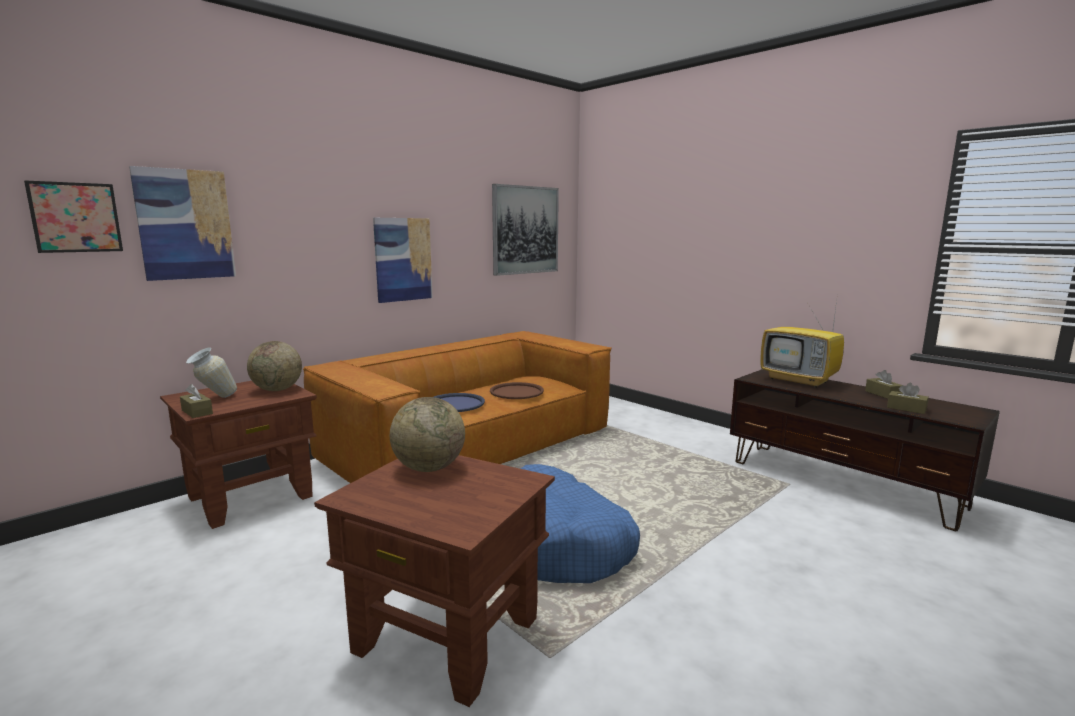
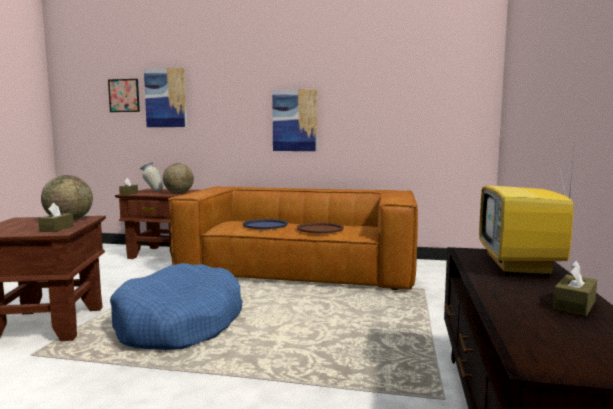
camera: 55 degrees right, 5 degrees down
(525, 230) = (423, 96): picture -> none
(906, 408) = (519, 320): brown tissue box -> brown tissue box (57, 229)

